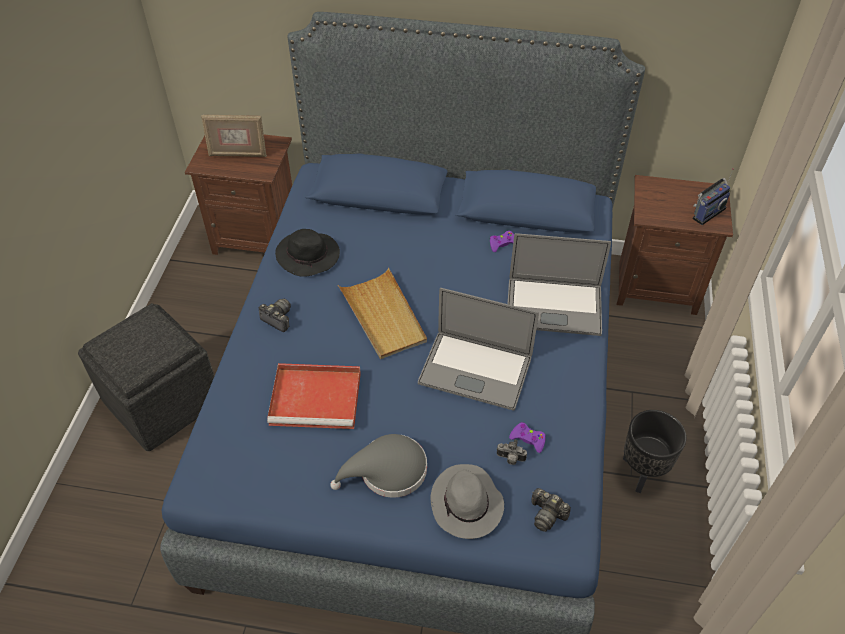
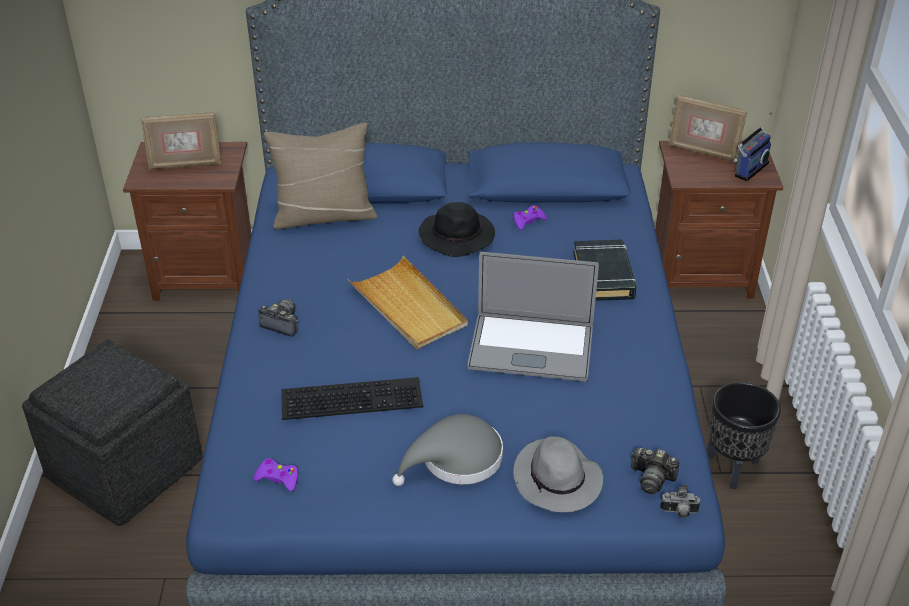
camera: 10 degrees left, 10 degrees down
(309, 256) = (302, 257): black hat -> black hat (458, 237)
(317, 398) = (353, 396): red tray -> keyboard
(335, 218) = (324, 216): none -> beige pillow
(510, 459) = (595, 429): camera -> camera (679, 513)
(528, 439) = (610, 408): purple game controller -> purple game controller (278, 478)
(554, 306) = (604, 275): laptop -> black book
(670, 190) = (703, 152): none -> picture frame

